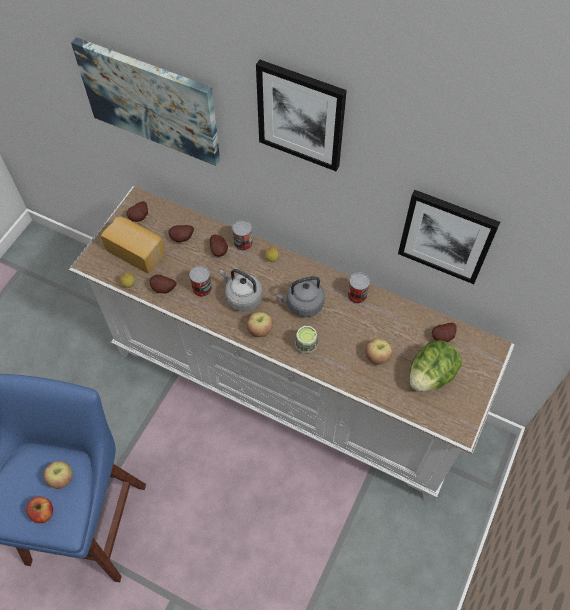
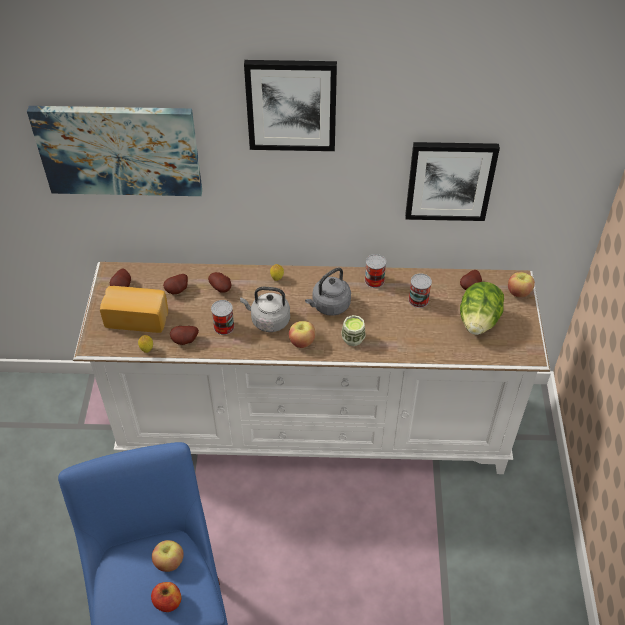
camera: 25 degrees left, 10 degrees down
(243, 243) = (241, 274): can -> can (418, 300)
(377, 356) = (423, 324): apple -> apple (518, 292)

